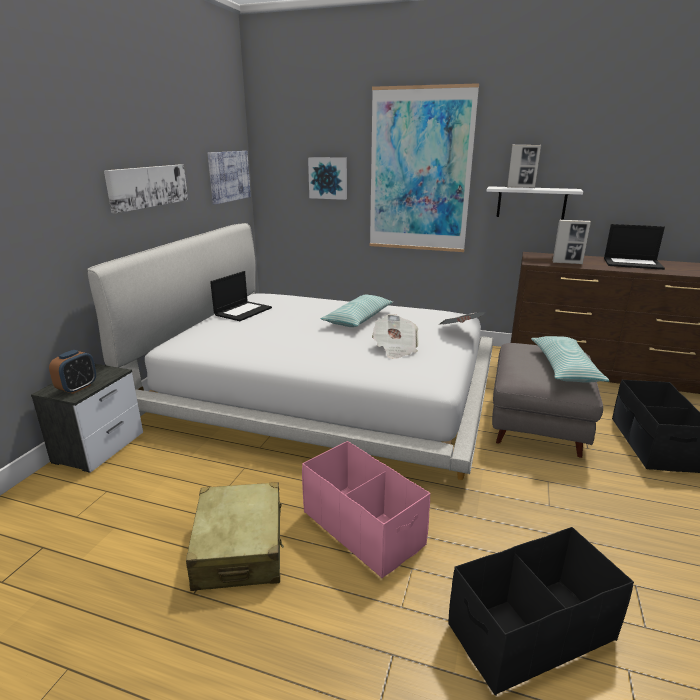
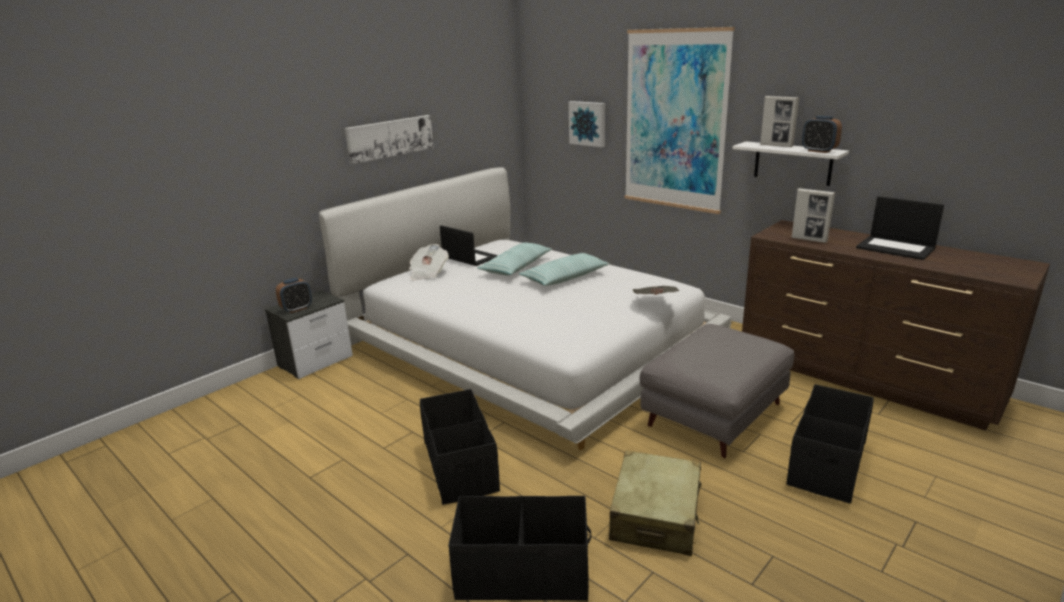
camera: 25 degrees right, 0 degrees up
(229, 176) = (489, 120): picture -> none
(240, 548) = (360, 456): beige suitcase -> beige suitcase (656, 515)
(243, 311) = (469, 257): laptop -> laptop turned 105 degrees counterclockwise
(363, 527) = (460, 466): pink storage box -> black storage box
(395, 349) = (566, 312): newspaper -> newspaper (428, 273)
(562, 189) = (819, 151): none -> alarm clock
(564, 368) = (730, 359): pillow -> pillow (516, 267)

